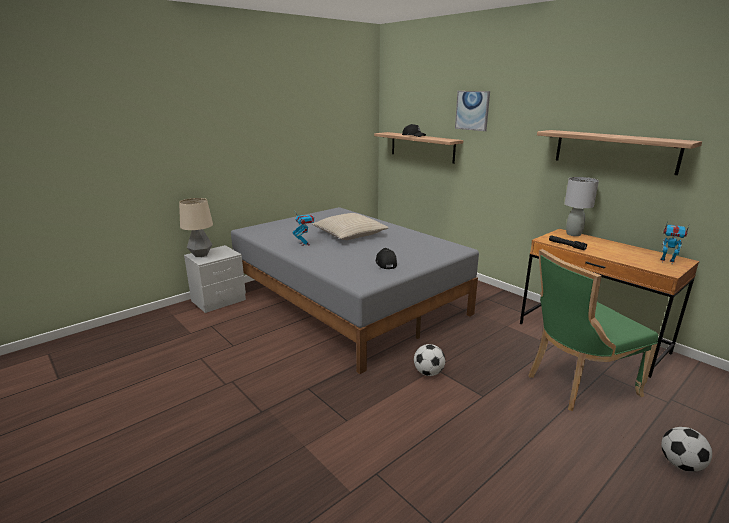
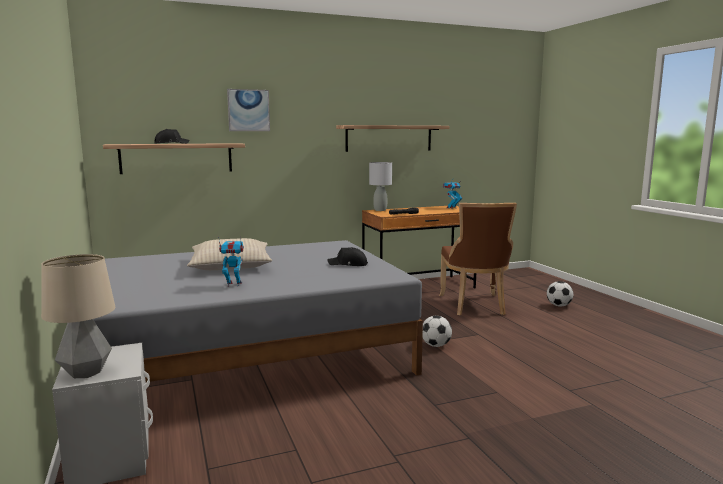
camera: 70 degrees left, 10 degrees down
(576, 384) = (474, 305): green chair -> brown chair

